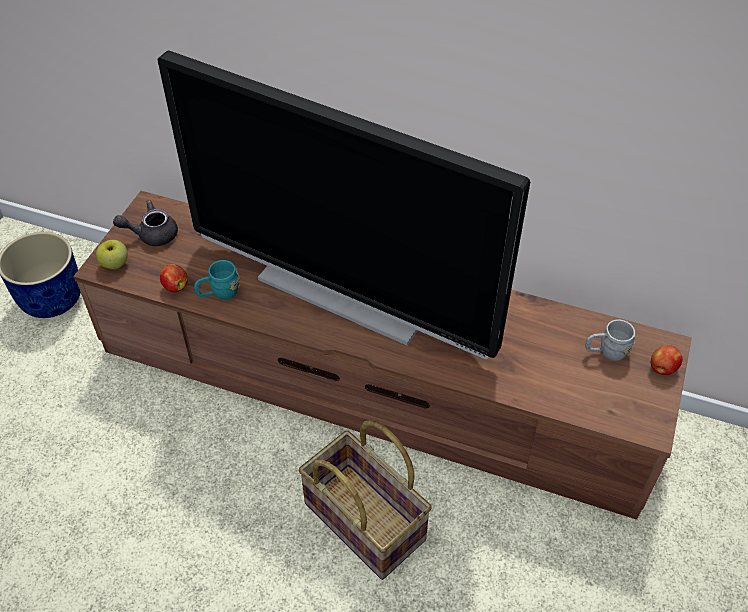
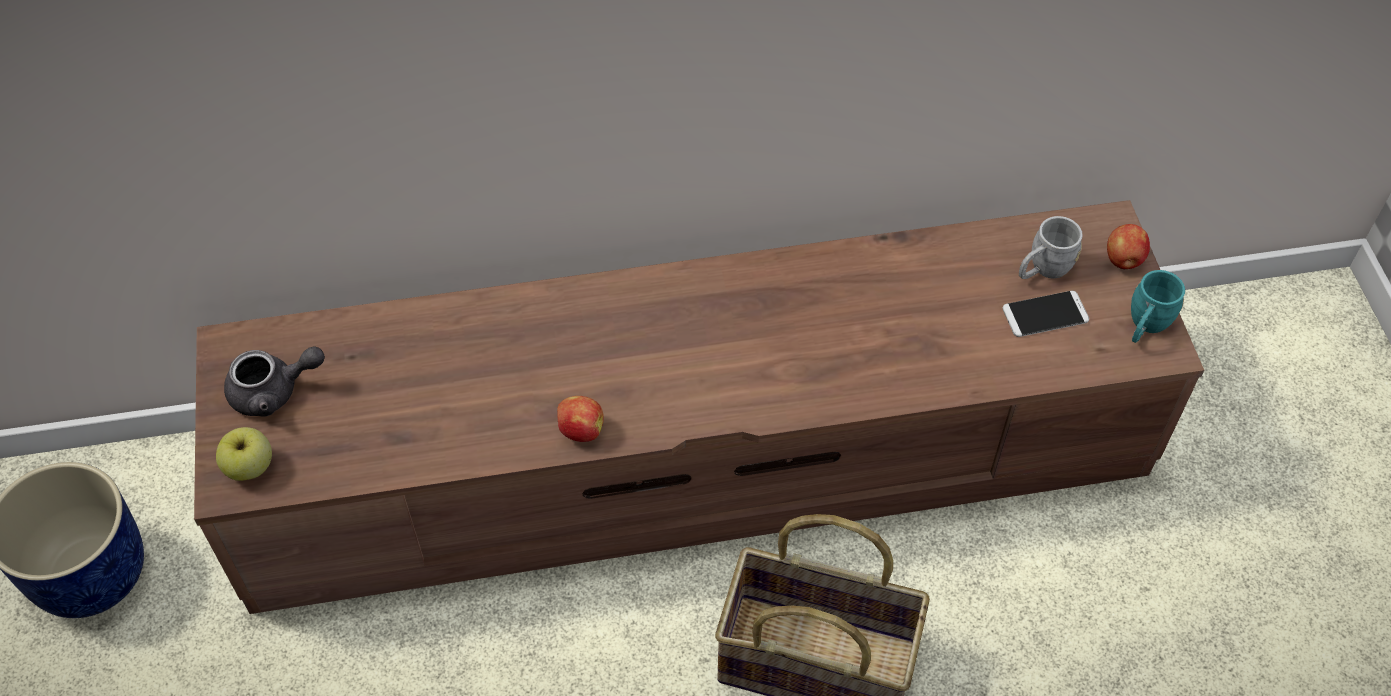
camera: 30 degrees left, 5 degrees up
(152, 234) = (274, 391): grey teapot -> grey teapot turned 150 degrees counterclockwise
(175, 286) = (376, 457): apple -> apple (580, 430)
(219, 293) = (454, 436): turquoise mug -> turquoise mug (1145, 326)
(344, 294) = (641, 349): television -> none
(589, 377) = (1045, 314): none -> phone

